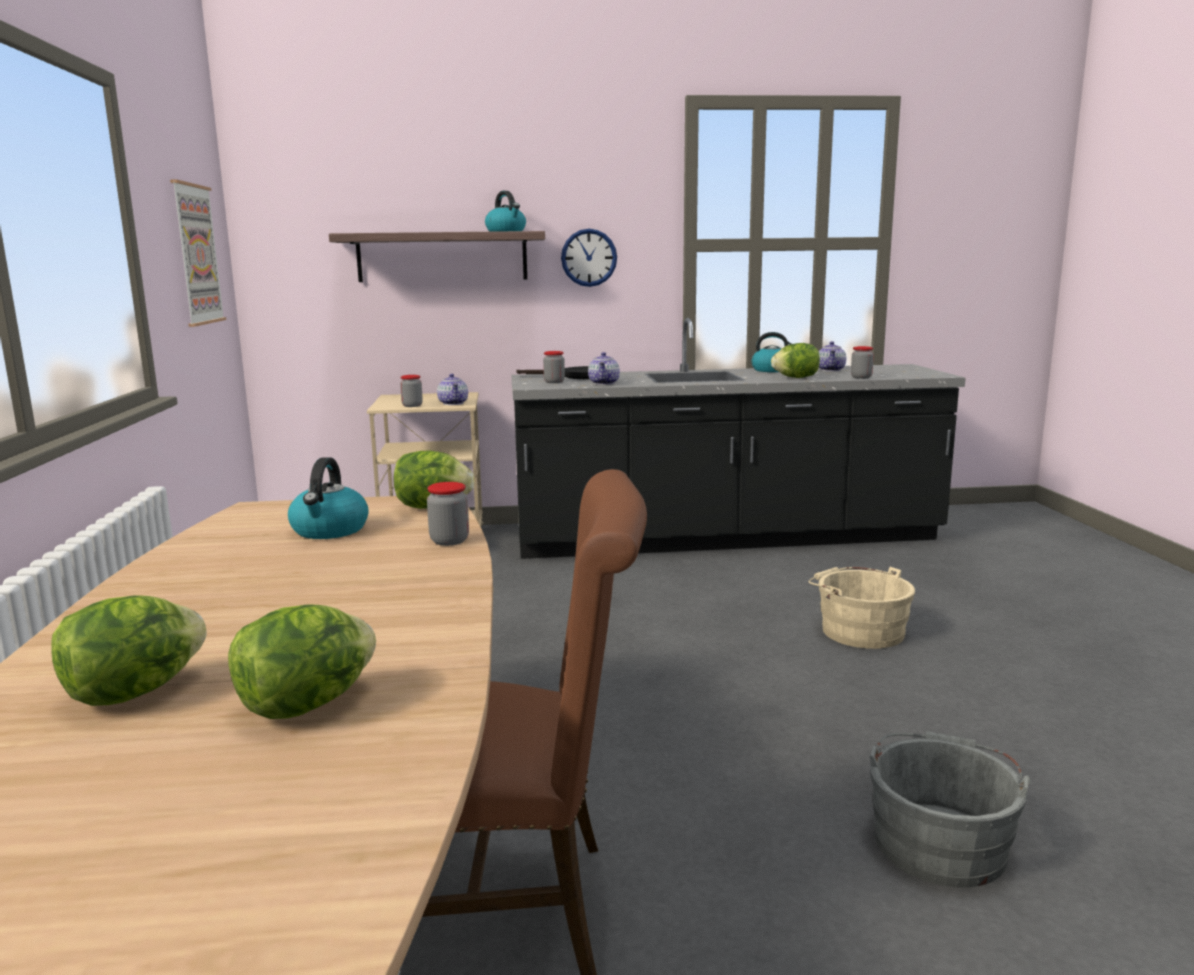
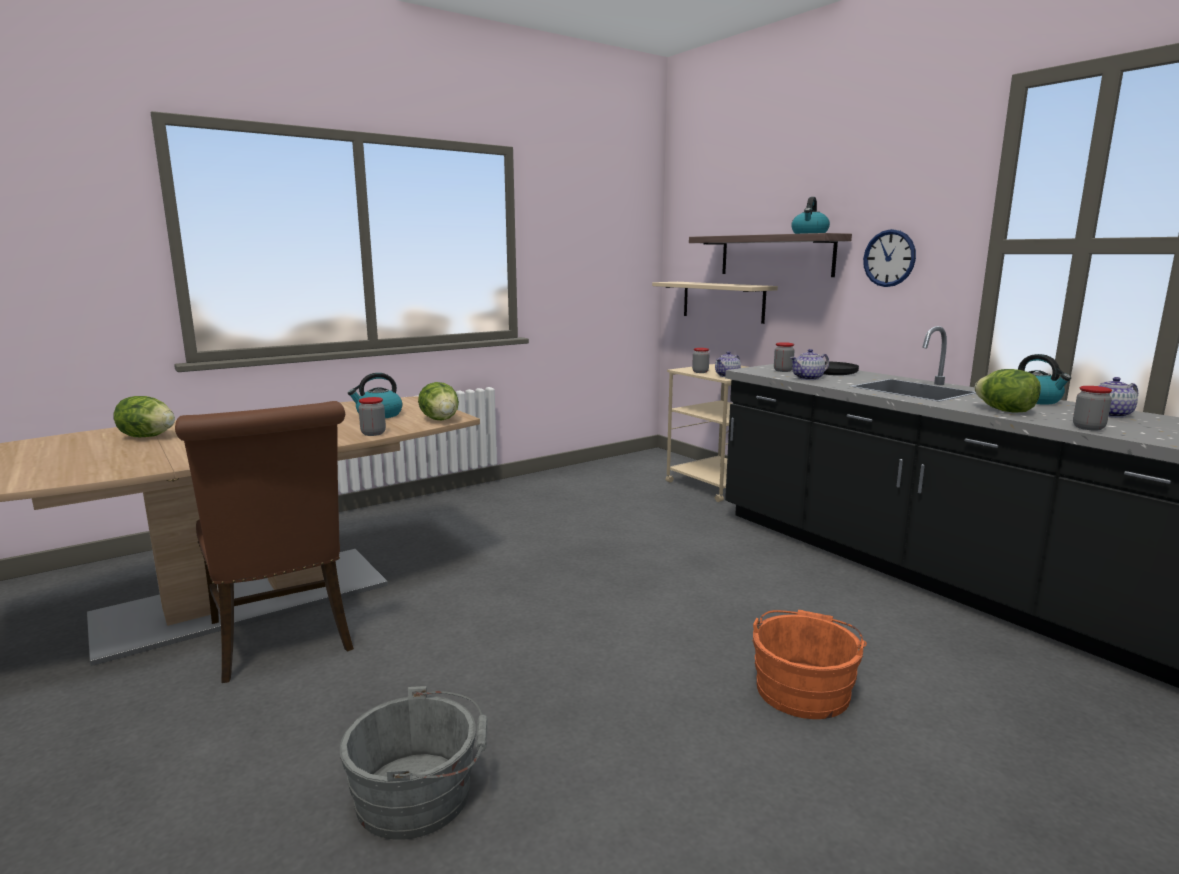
camera: 60 degrees right, 0 degrees up
(197, 254) = (602, 251): picture -> none
(307, 705) = (129, 456): lettuce -> none
(363, 317) = (723, 301): none -> beige shelf
(858, 630) = (803, 688): beige bucket -> orange bucket

